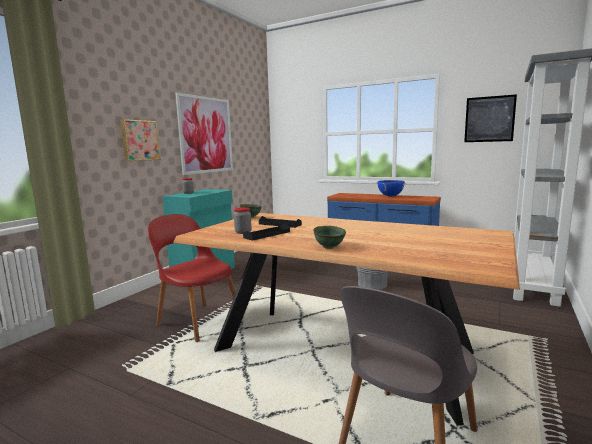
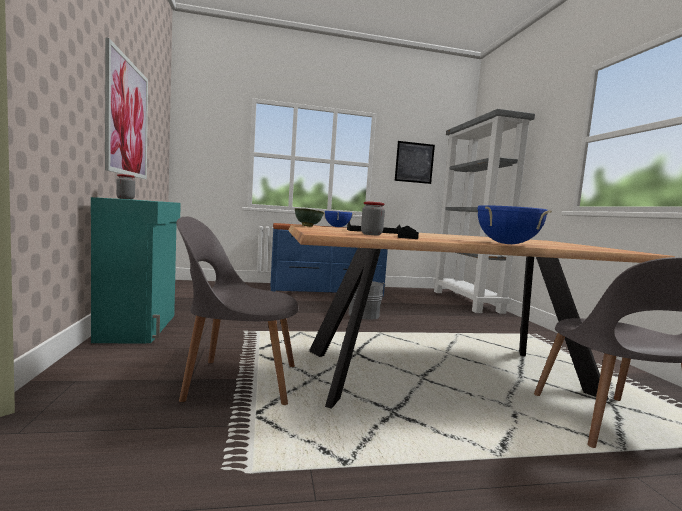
camera: 40 degrees left, 5 degrees down
(139, 140) = (67, 93): picture -> none
(198, 320) = (237, 381): red chair -> grey chair
(329, 247) = (507, 244): green bowl -> blue cooking pot

